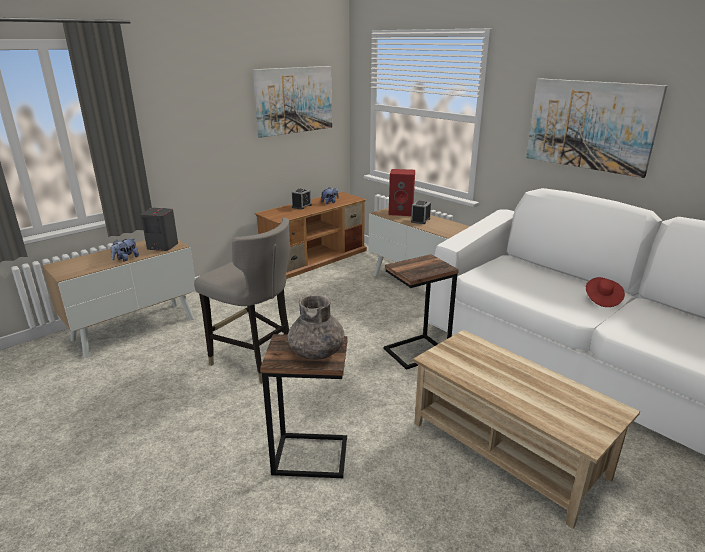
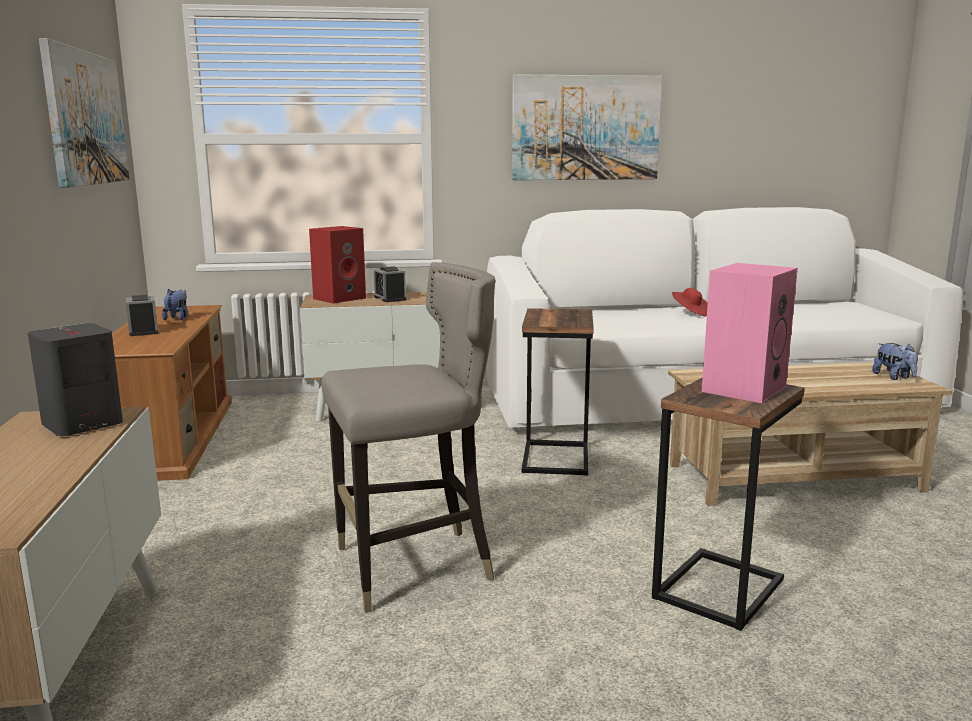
camera: 55 degrees left, 10 degrees down
(126, 259) = (65, 461): plush toy -> plush toy (894, 377)
(317, 351) = (743, 388): grey vase -> pink speaker

